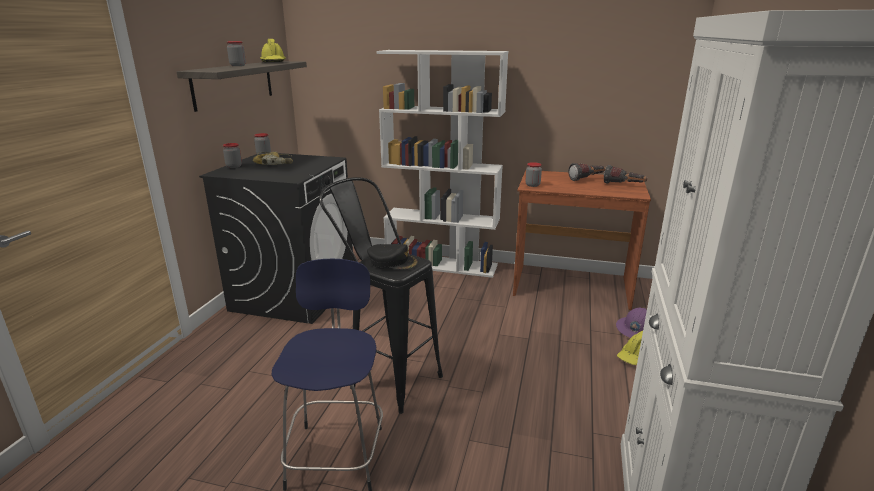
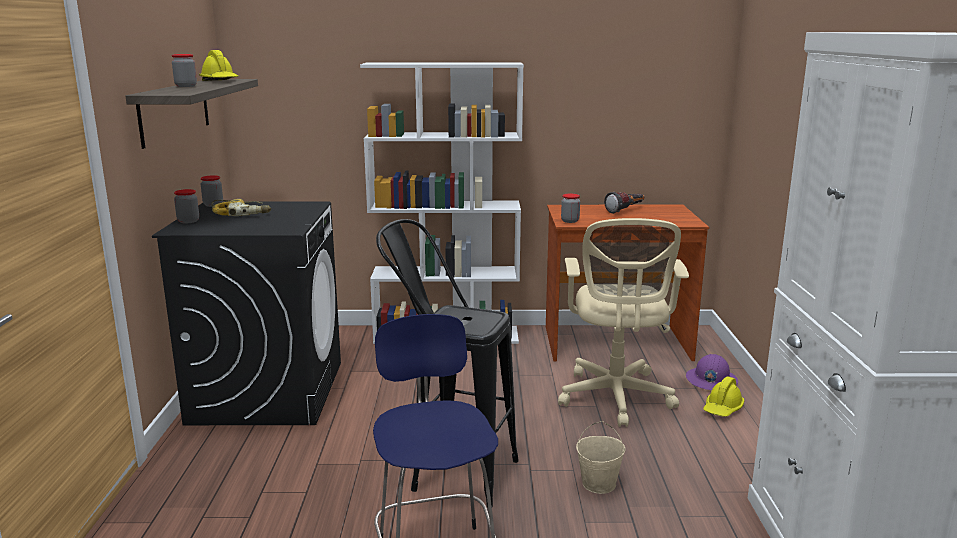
camera: 15 degrees left, 5 degrees down
(393, 262) = (465, 318): black cap -> none
(497, 408) = (599, 484): none -> beige bucket
(547, 334) = (615, 399): none -> beige office chair
(623, 185) = (670, 214): flashlight -> none

